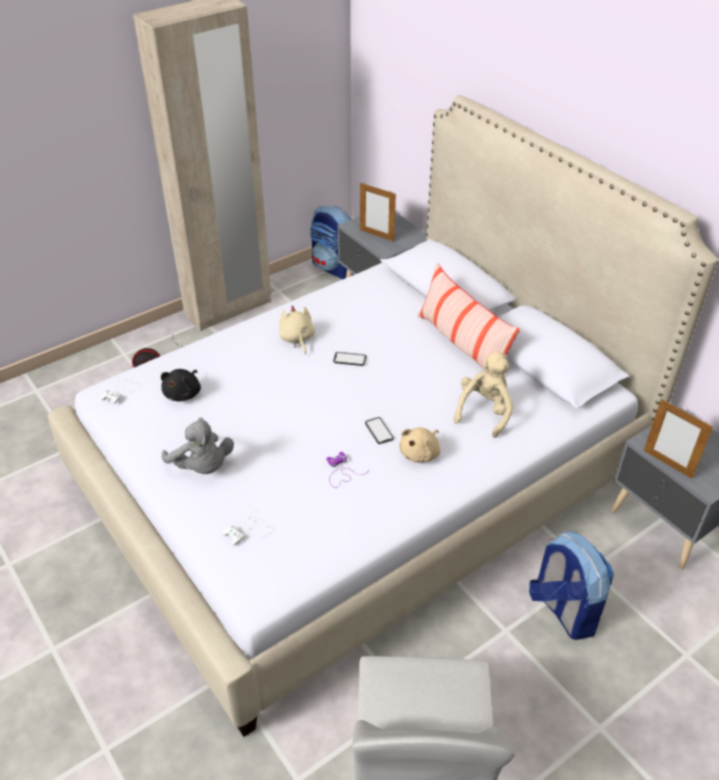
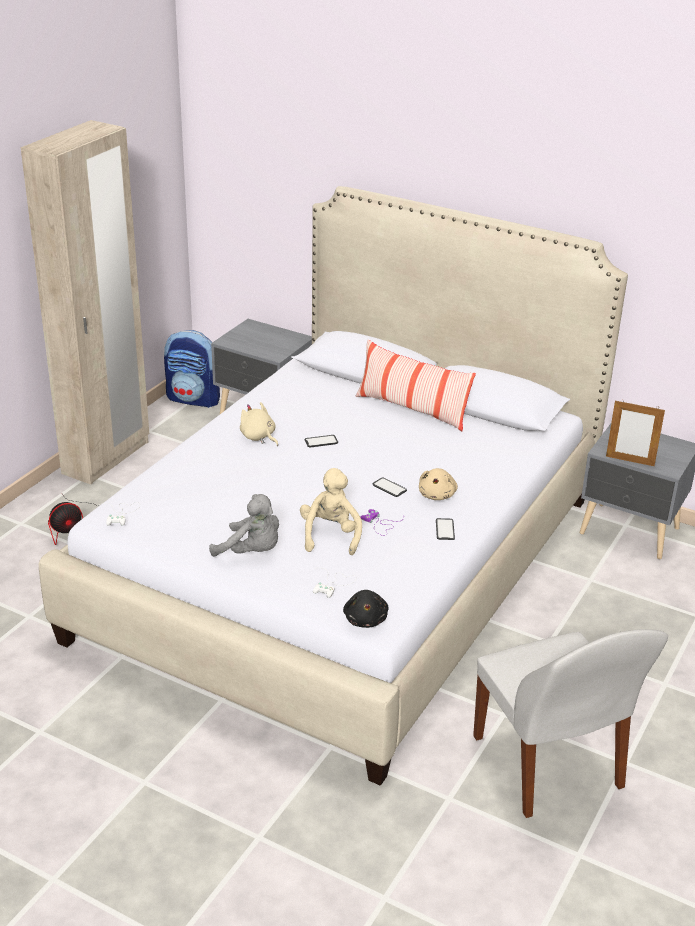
camera: 25 degrees left, 10 degrees down
(184, 393) = (186, 501): black plush toy -> black plush toy (365, 619)
(376, 235) = (257, 344): picture frame -> none
(400, 498) = (445, 530): none -> phone
(484, 411) = (468, 453): beige plush toy -> beige plush toy (330, 535)
(563, 610) = (586, 614): backpack -> none

